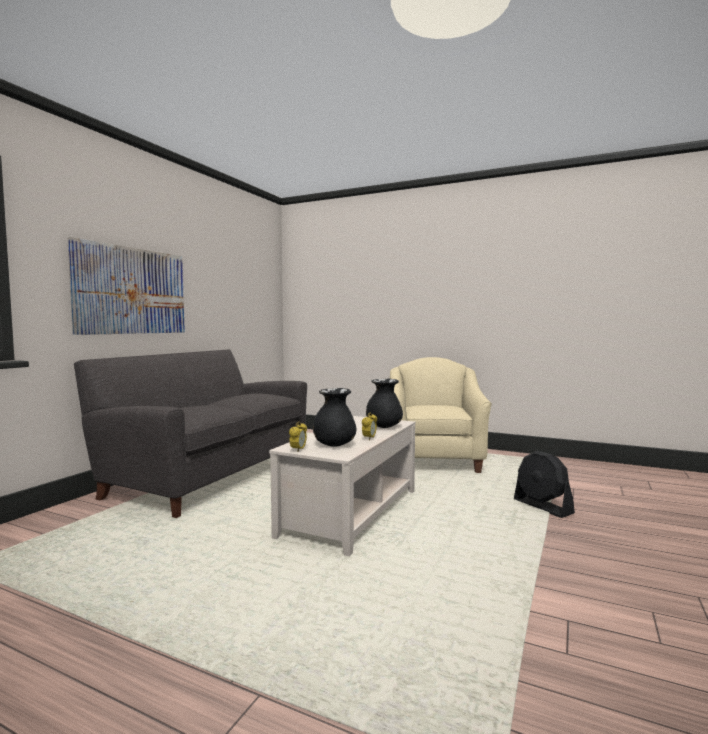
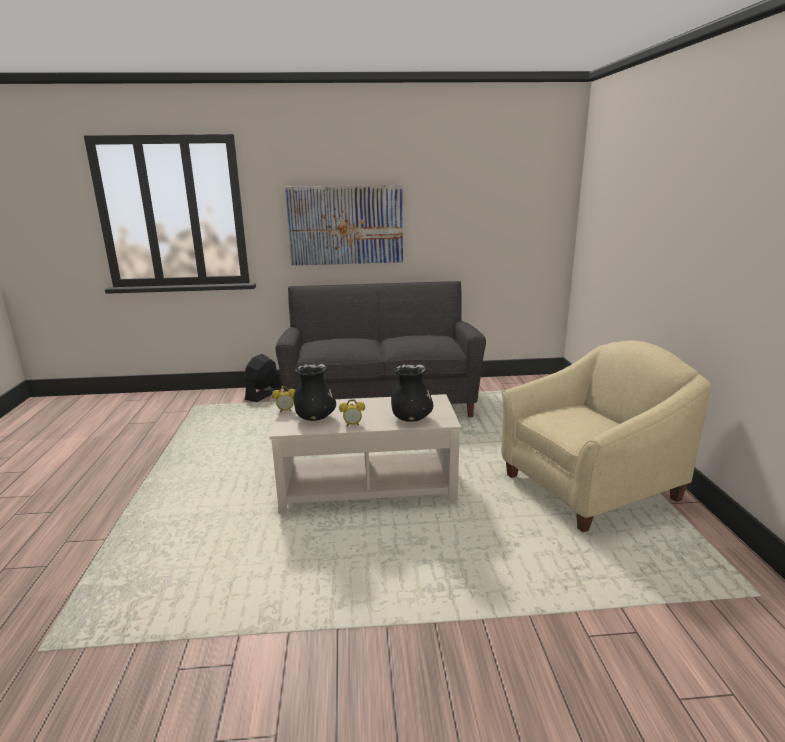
camera: 60 degrees right, 15 degrees up
(543, 507) = (515, 609): black fan -> black fan (263, 394)

